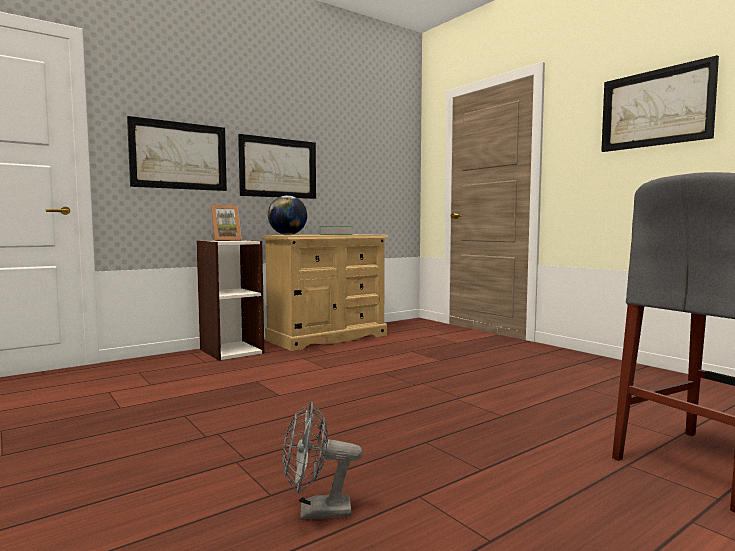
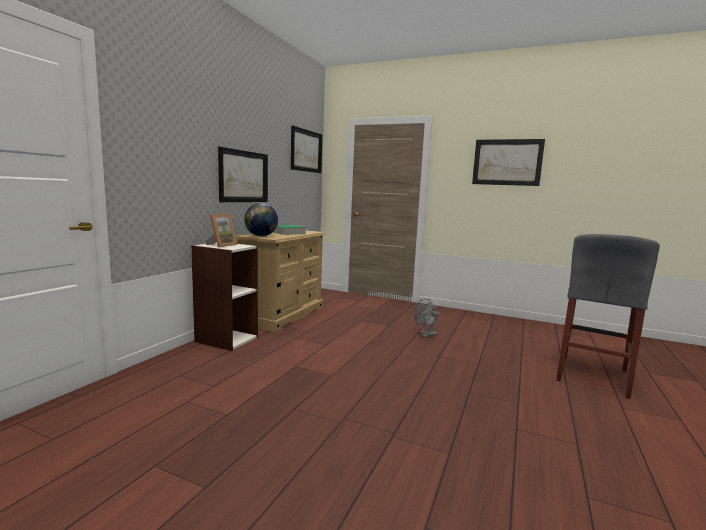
camera: 30 degrees left, 5 degrees up
(179, 156) = (176, 167): picture -> picture (306, 151)
(316, 512) = (488, 455): grey fan -> grey fan (426, 335)

